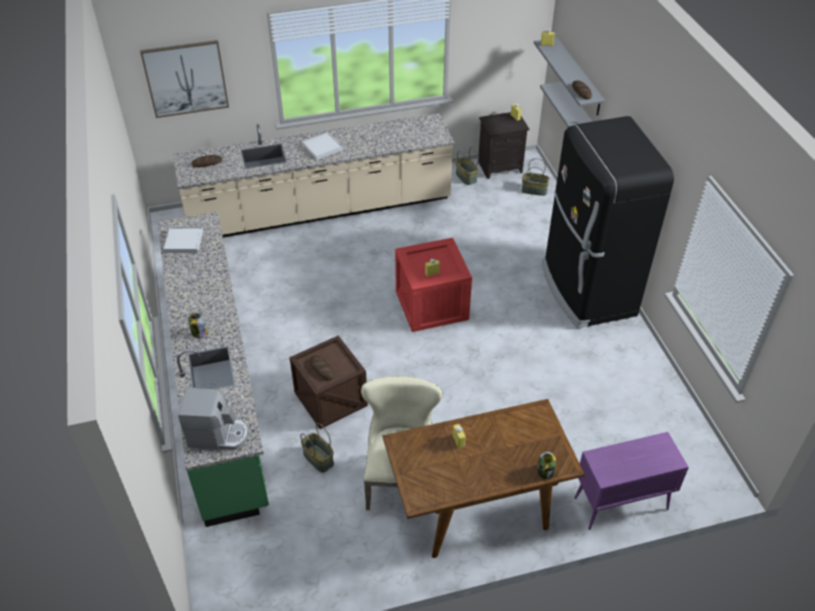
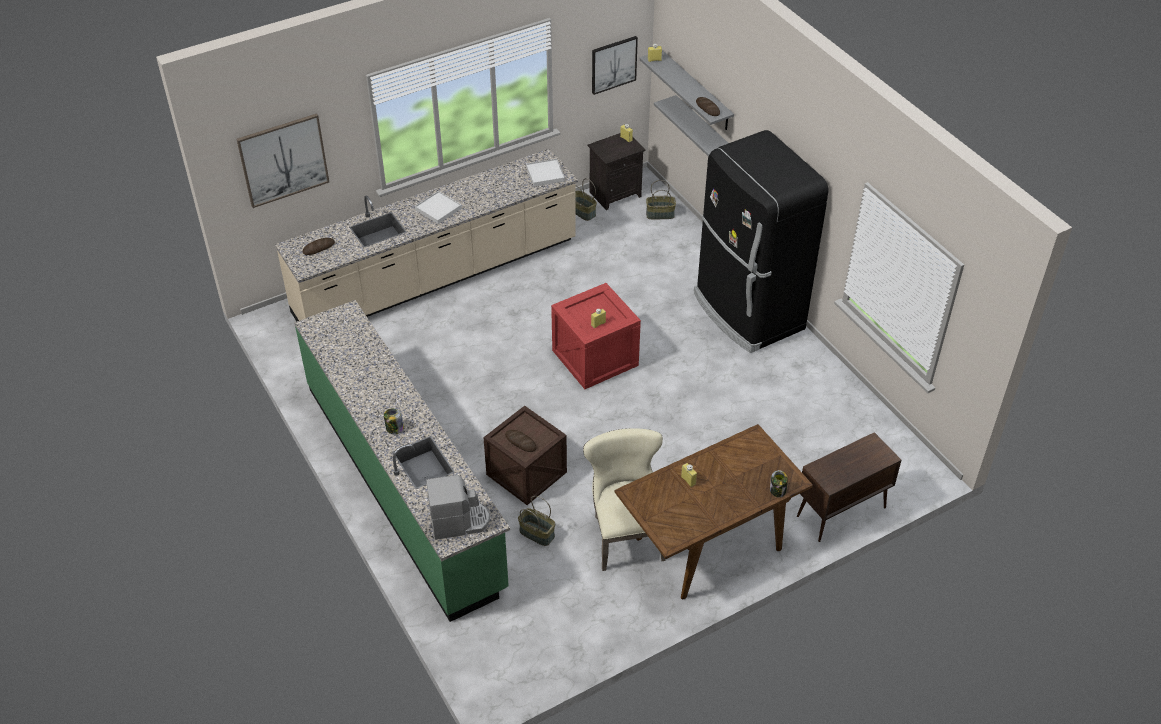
camera: 15 degrees left, 0 degrees up
(184, 241) = (334, 338): white tray -> white tray (545, 174)
(510, 45) = (613, 64): none -> picture
(620, 504) = (840, 512): purple cabinet -> brown cabinet

